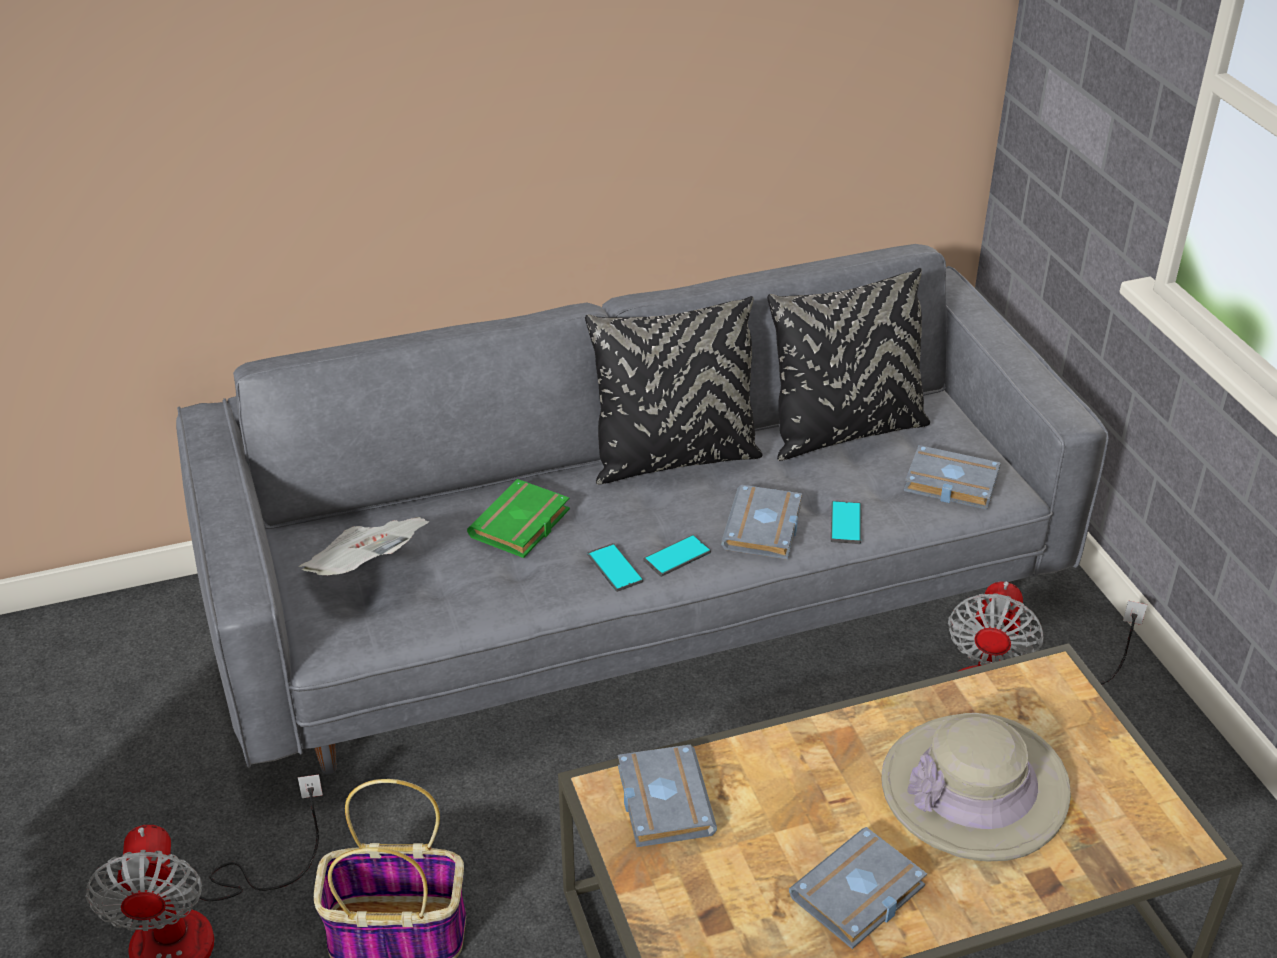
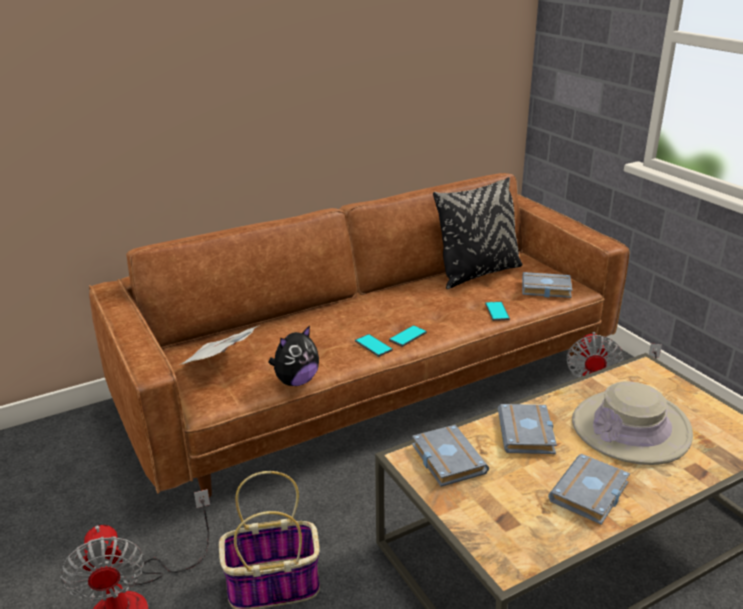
camera: 10 degrees left, 10 degrees down
(473, 622) = (296, 381): none -> plush toy
(521, 526) = (310, 332): green book -> none
(638, 597) = (372, 382): grey sofa -> brown sofa
(674, 459) = (388, 294): black pillow -> none
(765, 530) = (453, 319): grey book -> grey book (528, 434)

